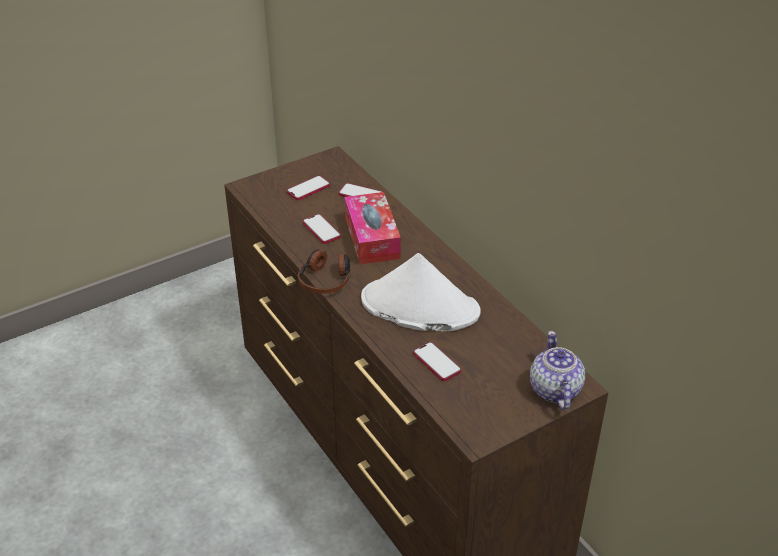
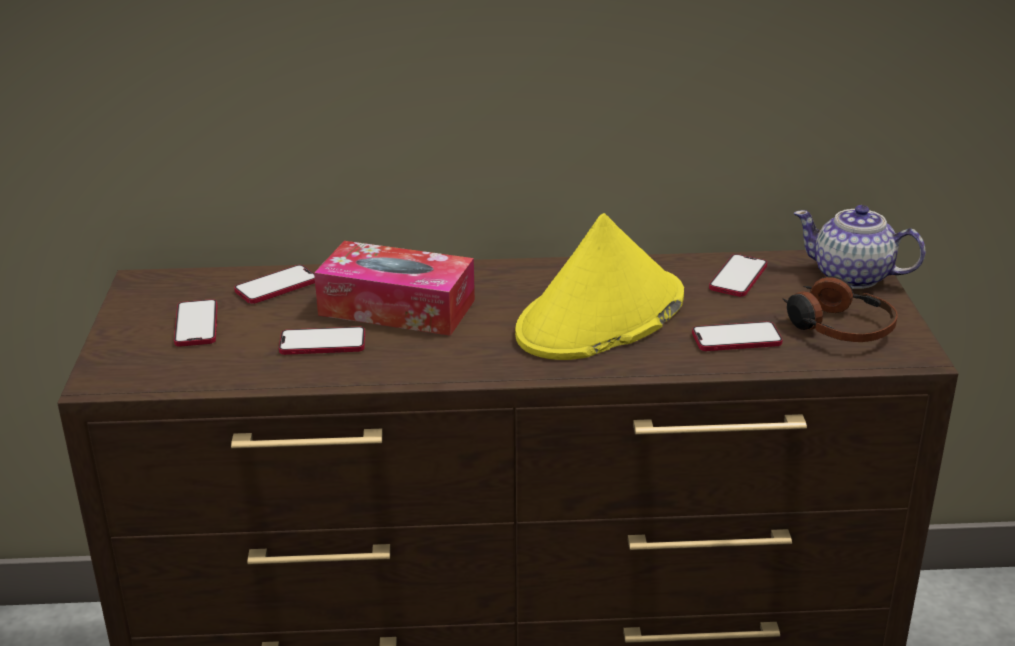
camera: 60 degrees left, 10 degrees down
(326, 279) = (454, 373): headphones -> headphones (837, 327)
(419, 306) = (600, 317): white hat -> yellow hat
(510, 343) = (738, 277): none -> phone

